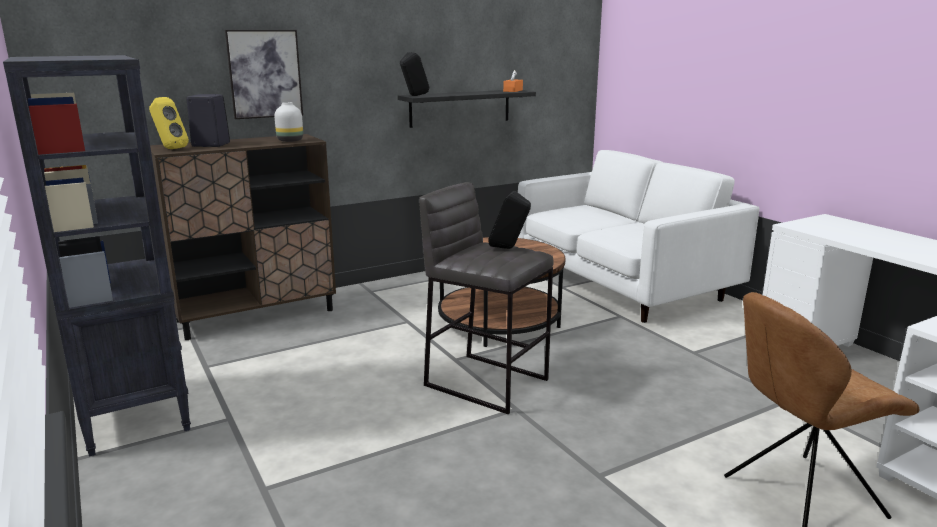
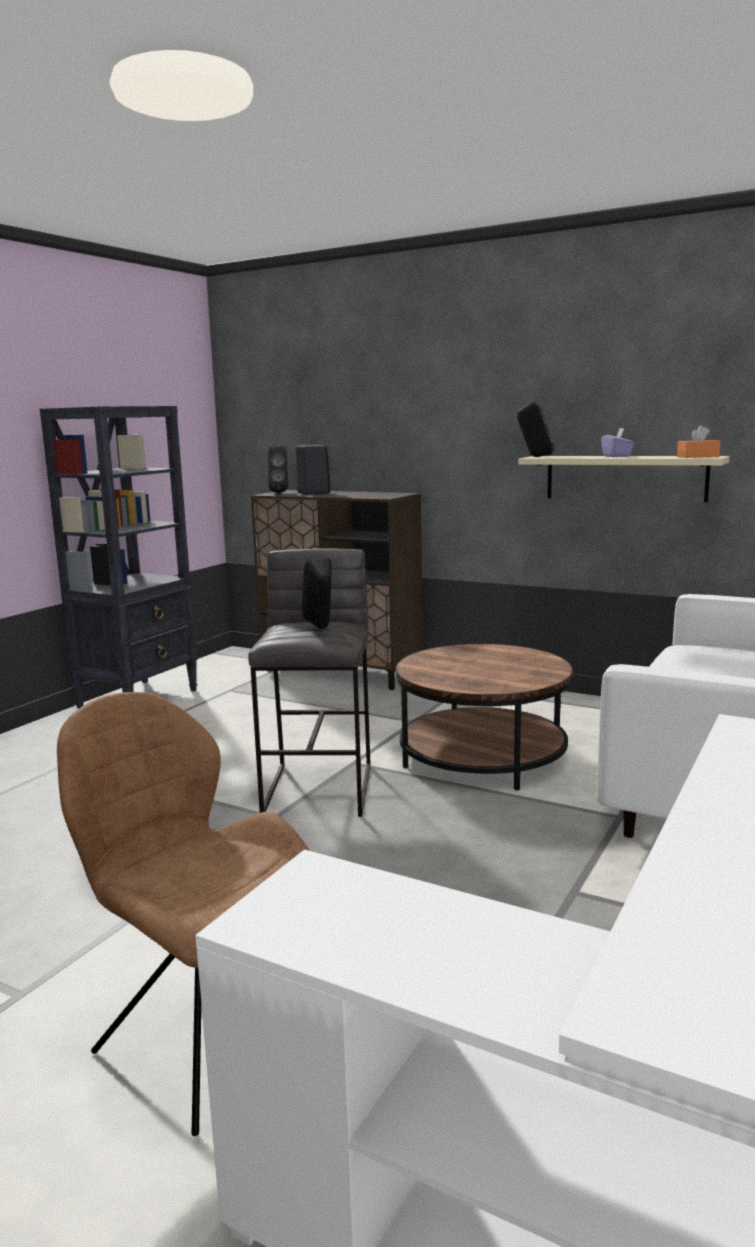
camera: 60 degrees right, 5 degrees down
(170, 149) = (279, 493): yellow speaker -> black speaker
(265, 74) = (389, 427): picture -> none
(289, 140) = (371, 496): white vase -> none
(460, 108) = (625, 478): black shelf -> beige shelf
(464, 93) = (617, 456): none -> purple tissue box

